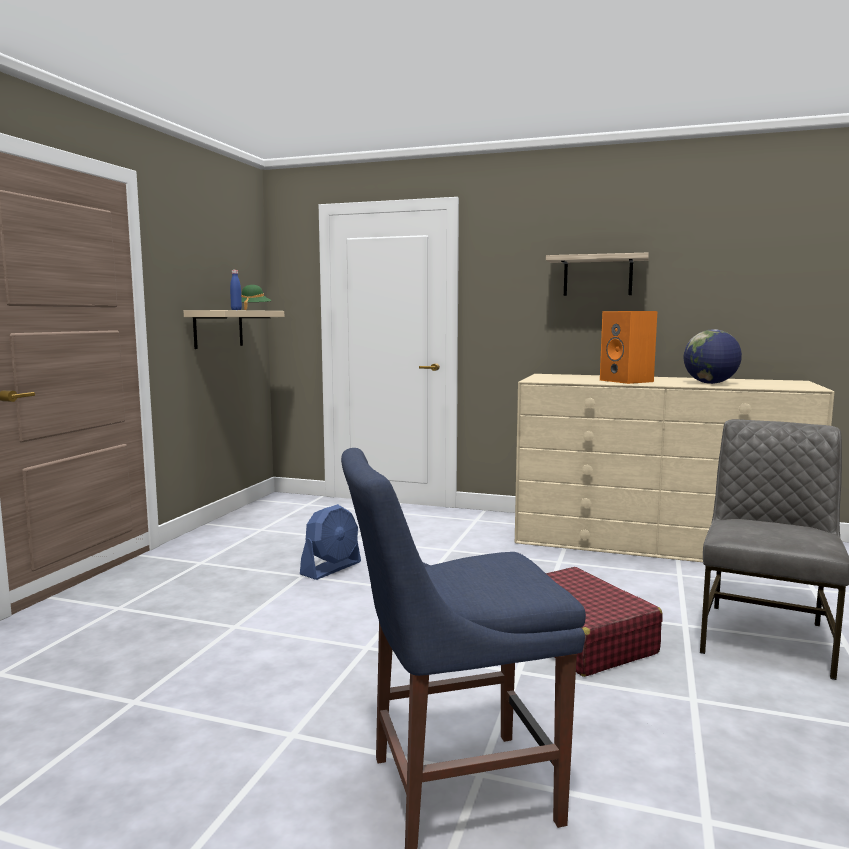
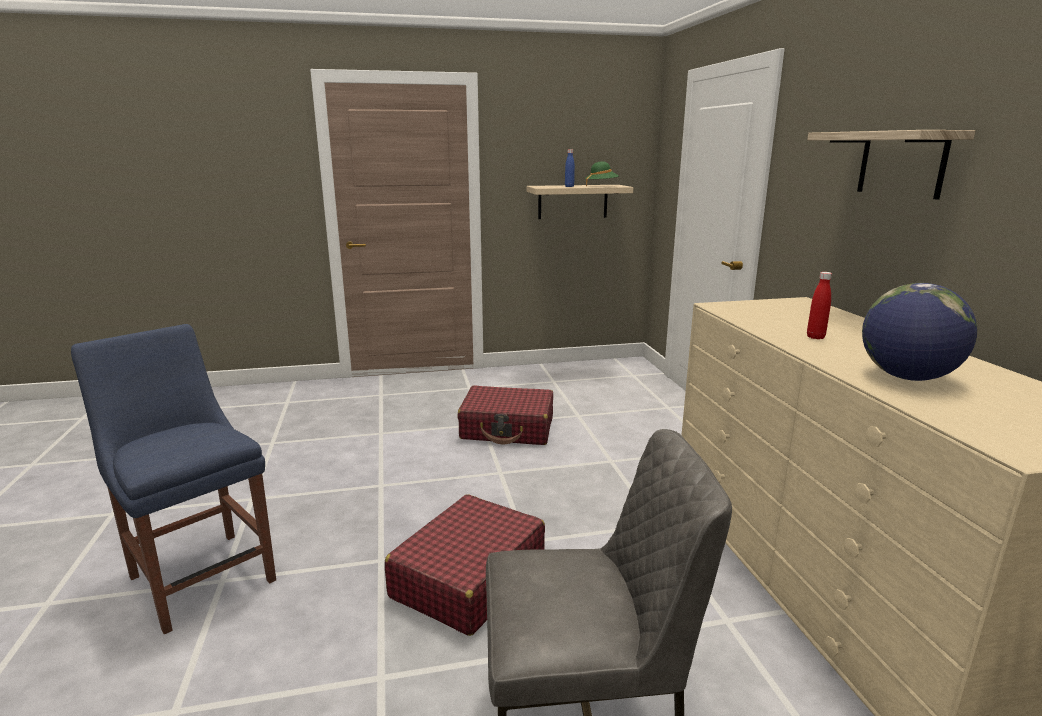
camera: 60 degrees right, 10 degrees up
(331, 568) = (508, 428): blue fan -> red suitcase
(628, 381) = (815, 337): orange speaker -> red bottle

